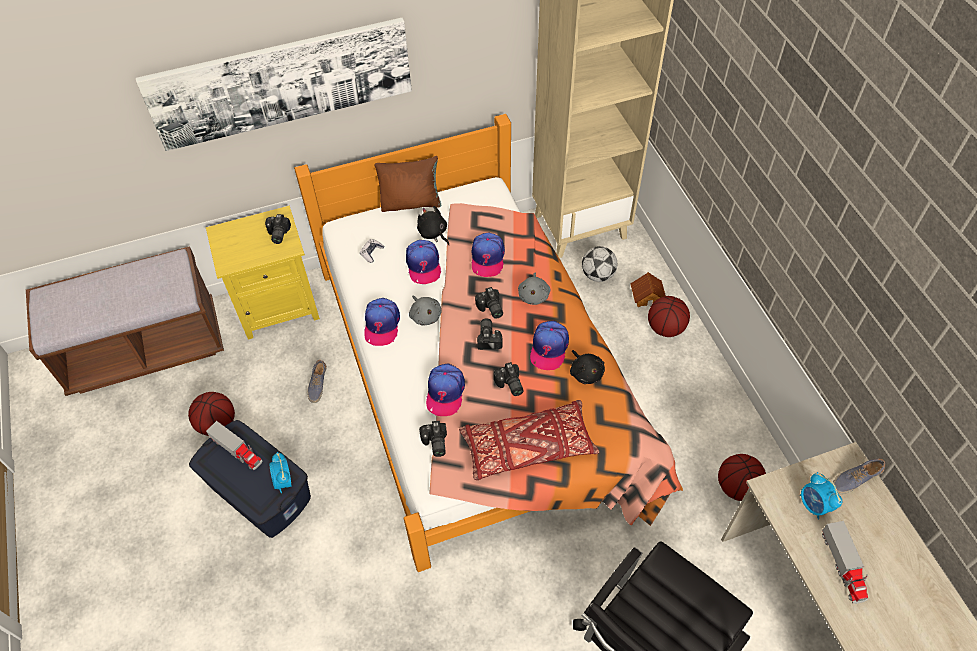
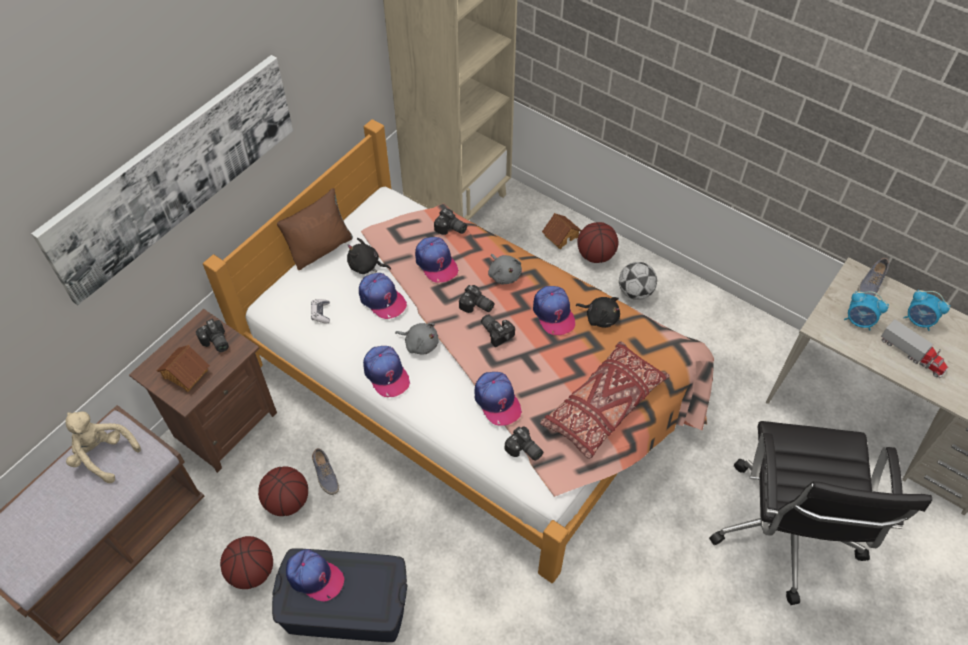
camera: 35 degrees left, 0 degrees up
(152, 276) = (103, 455): none -> beige plush toy
(237, 450) = (314, 577): toy truck -> cap
(240, 246) = (185, 374): none -> toy house
(278, 306) = (223, 424): yellow nightstand -> brown nightstand
(283, 481) = (384, 576): alarm clock -> alarm clock (918, 321)
(509, 385) = (546, 363): camera -> camera (451, 229)
(598, 275) = (506, 238): football -> football (635, 292)
(737, 486) = (745, 354): basketball -> basketball (287, 500)

